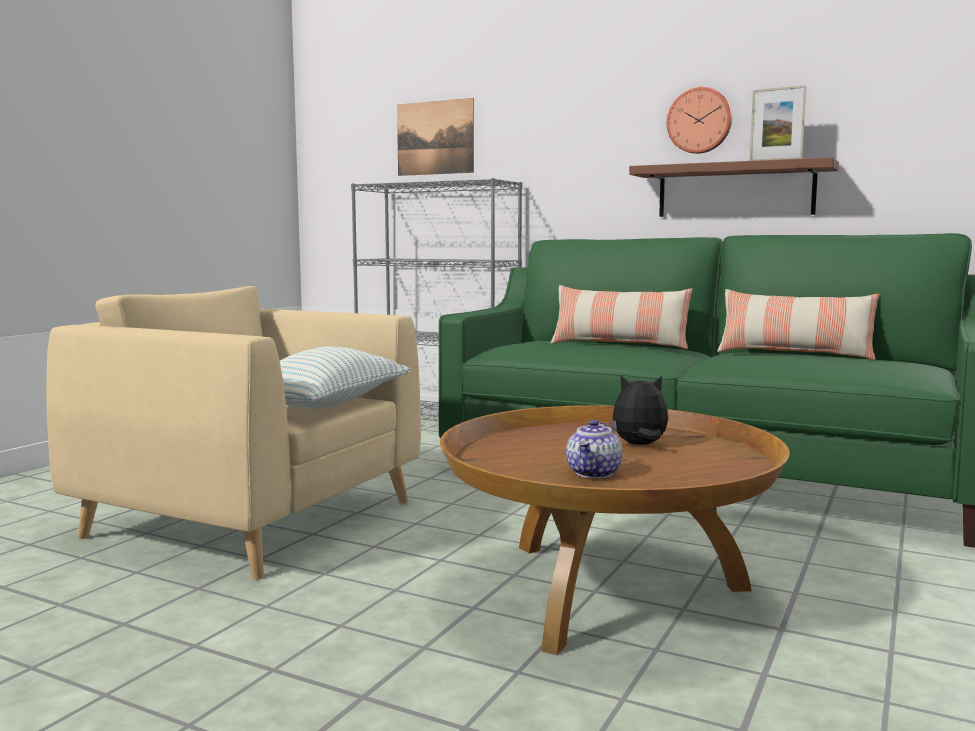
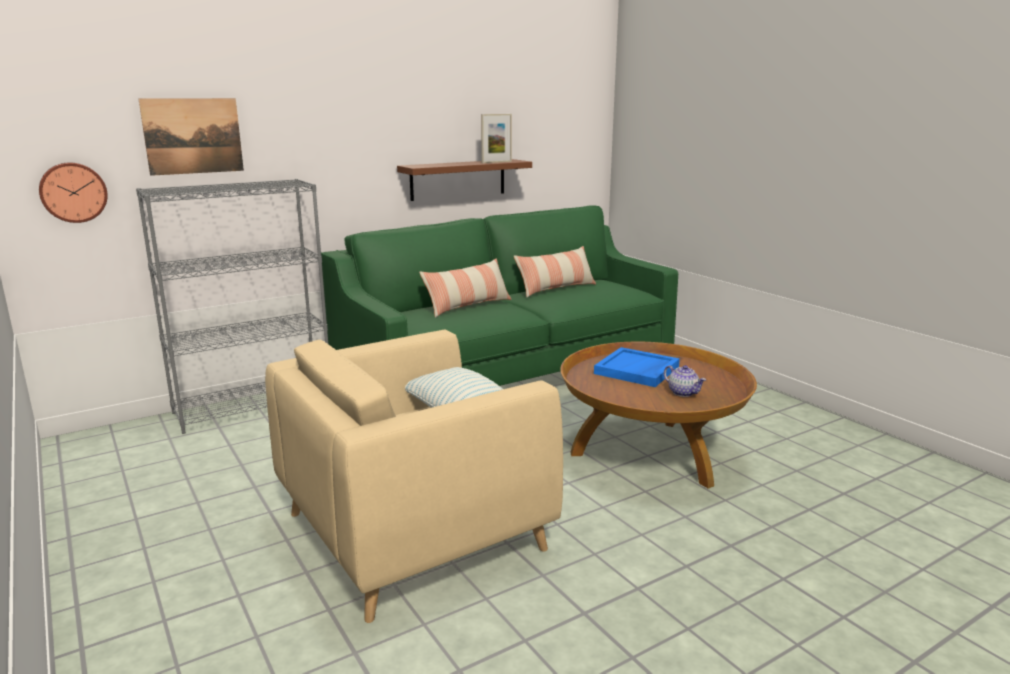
camera: 60 degrees left, 10 degrees up
(640, 445) = (637, 370): plush toy -> blue tray
(699, 121) = (433, 129): wall clock -> wall clock (73, 192)

